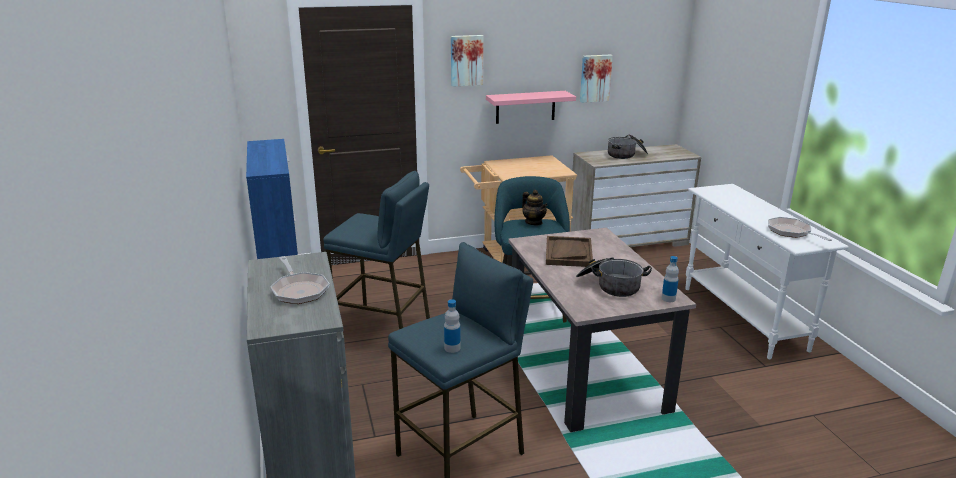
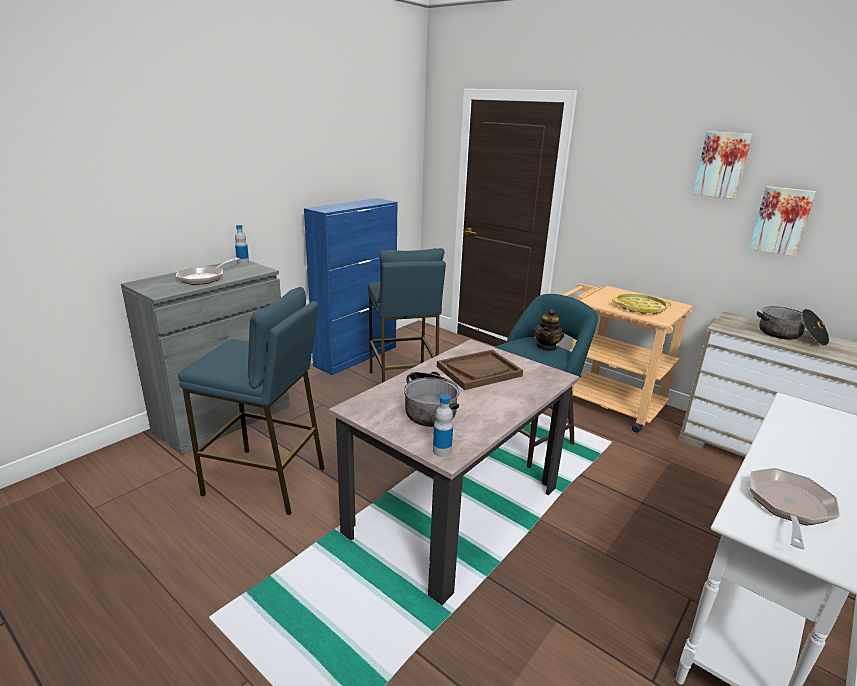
camera: 55 degrees right, 0 degrees up
(452, 348) = (216, 363): bottle -> bottle (243, 263)
(466, 60) = (610, 169): picture -> picture (722, 165)
(525, 107) = (671, 237): pink shelf -> none
(540, 169) = (640, 308): none -> yellow tray

